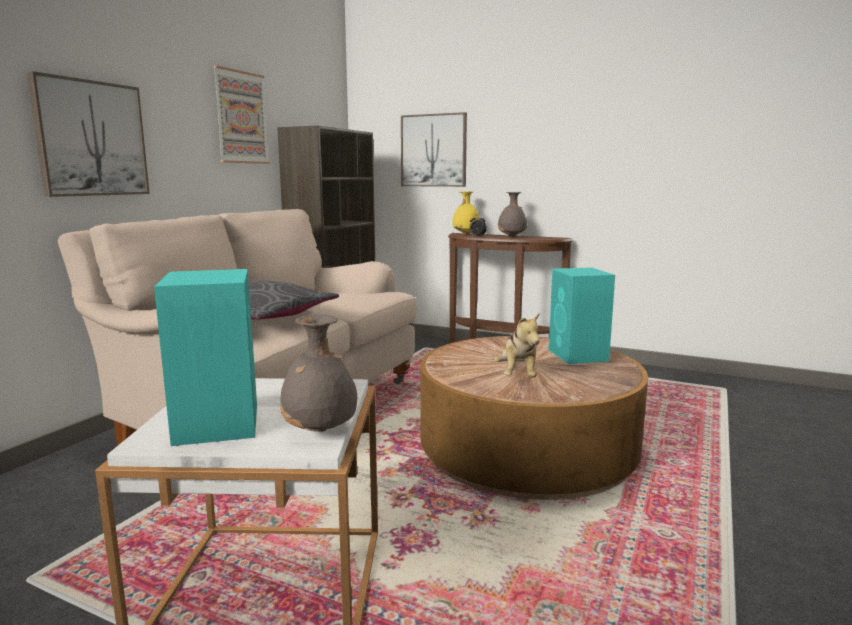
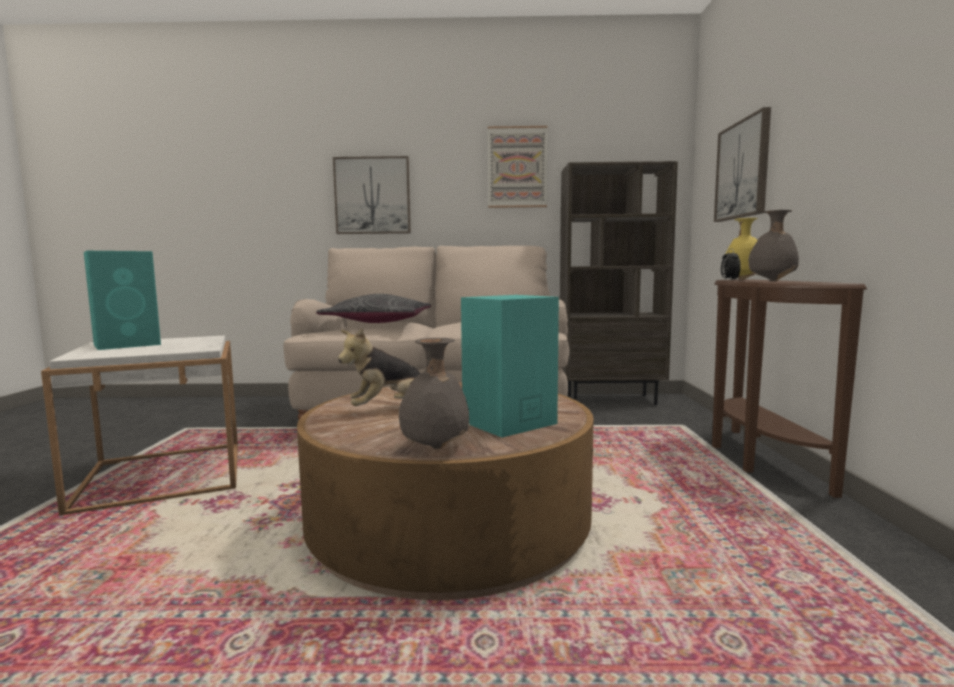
camera: 65 degrees right, 5 degrees down
(320, 431) = (99, 355): grey vase -> grey vase (434, 448)

